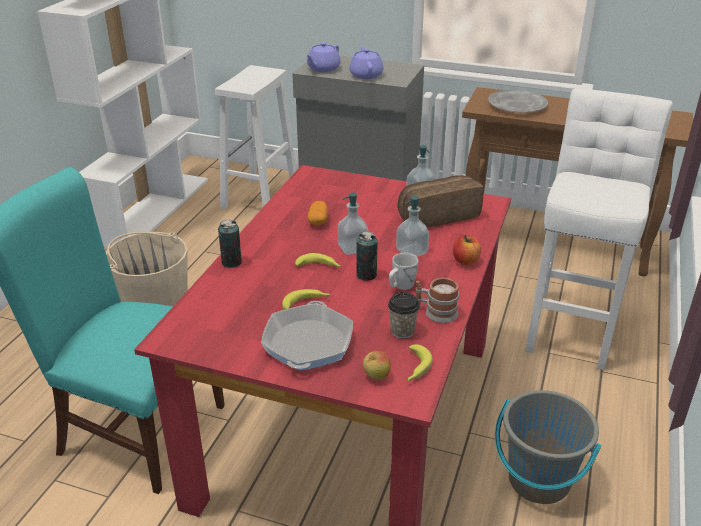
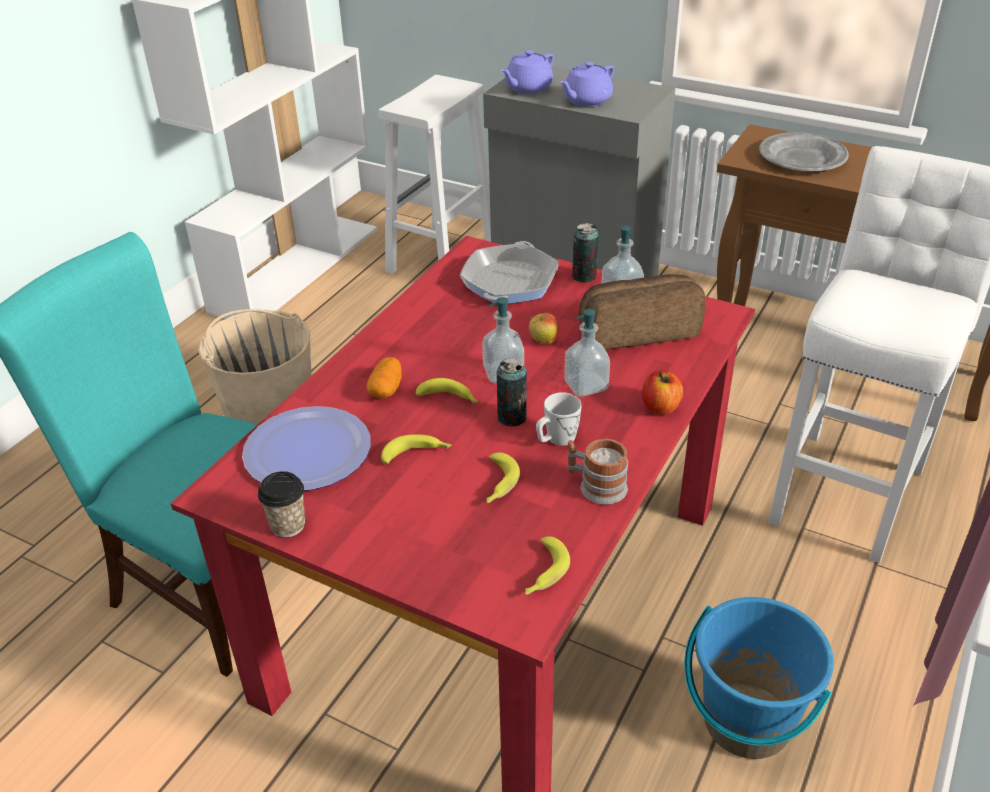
camera: 10 degrees right, 5 degrees up
(226, 307) = (307, 451): none -> plate
(231, 262) = (331, 382): can -> can (584, 276)
(308, 343) = (403, 518): frying pan -> frying pan (509, 282)
(318, 221) = (466, 326): potato -> potato (386, 389)
(366, 75) = (586, 100): purple teapot -> purple teapot turned 135 degrees counterclockwise
(368, 317) = (497, 484): none -> banana
(376, 376) = (484, 580): apple -> apple (543, 341)
(402, 331) = (540, 512): cup -> cup (288, 525)
(538, 481) = (746, 722): grey bucket -> blue bucket

